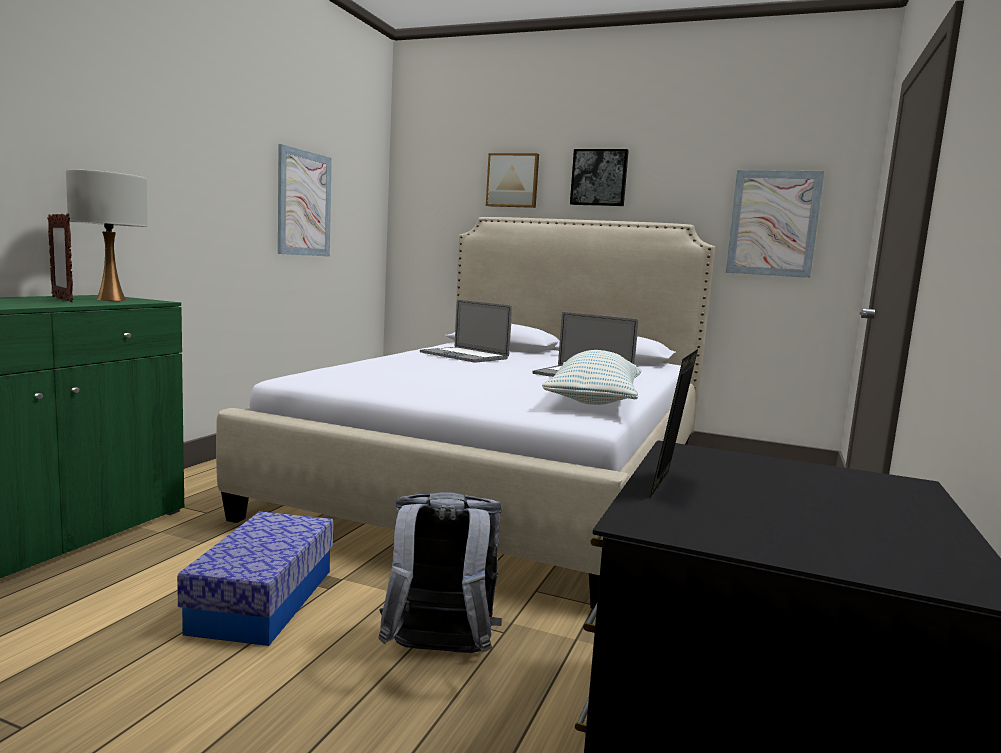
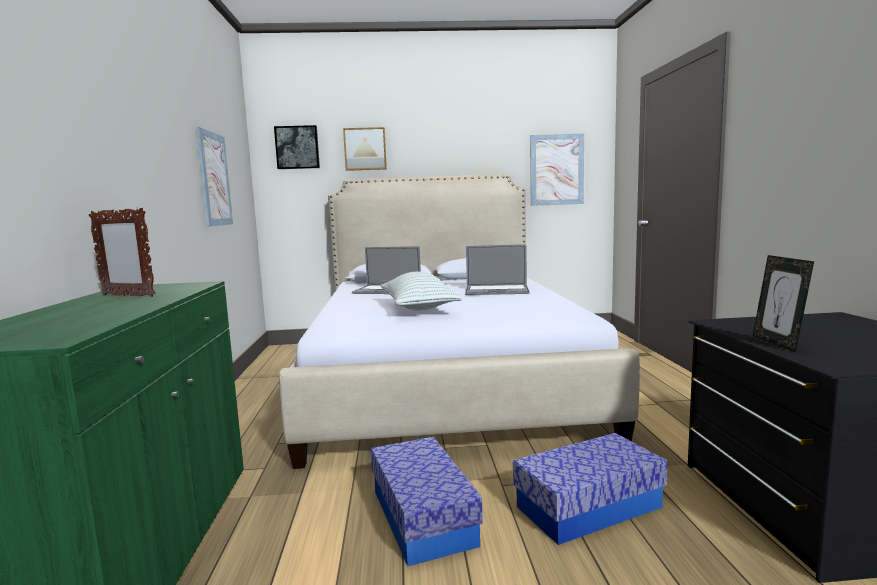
camera: 25 degrees left, 0 degrees up
(111, 300) = (165, 288): white table lamp -> none
(438, 654) = (588, 507): grey backpack -> storage box
(594, 401) = (549, 305): pillow -> pillow (418, 308)
(599, 178) = (434, 144): picture -> picture (297, 147)

